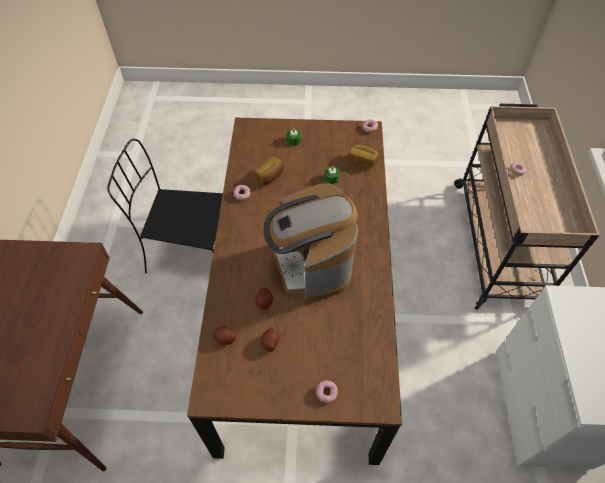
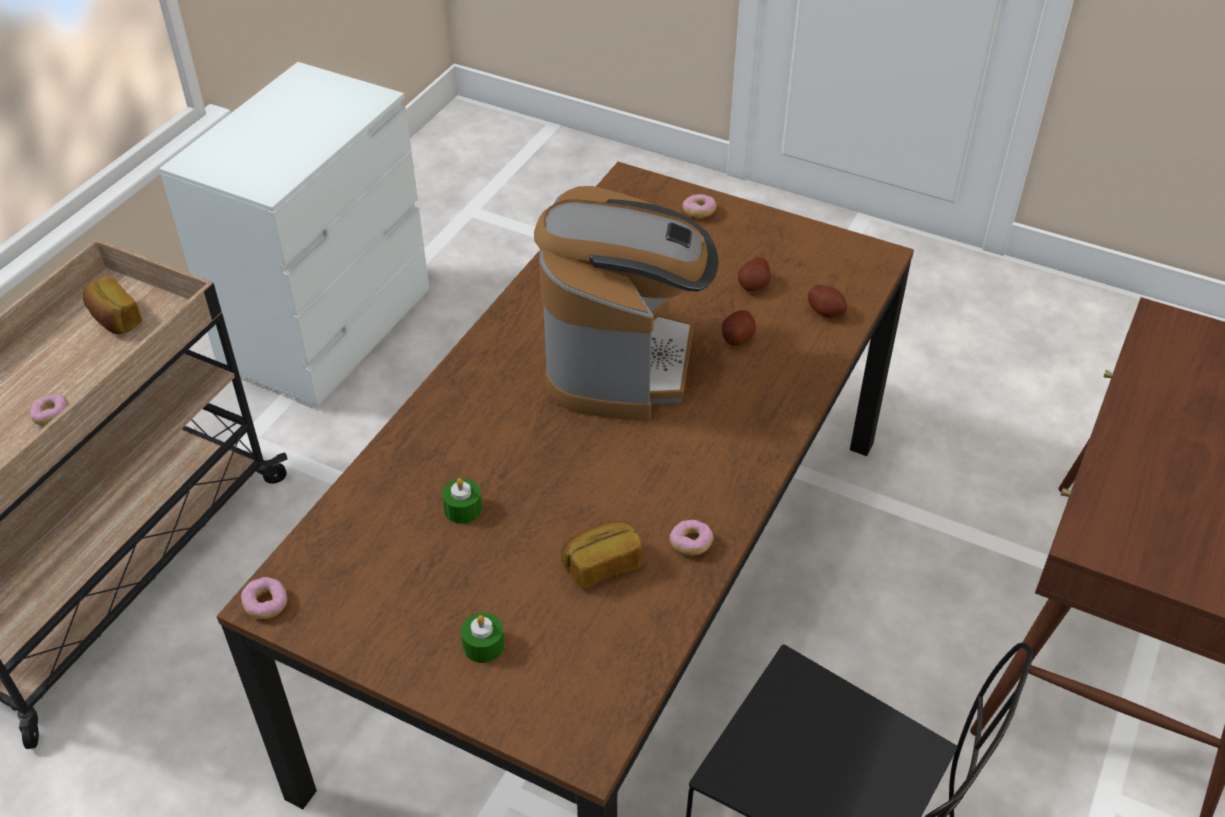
camera: 155 degrees left, 10 degrees down
(363, 160) = (359, 524): bread -> bread (114, 319)

